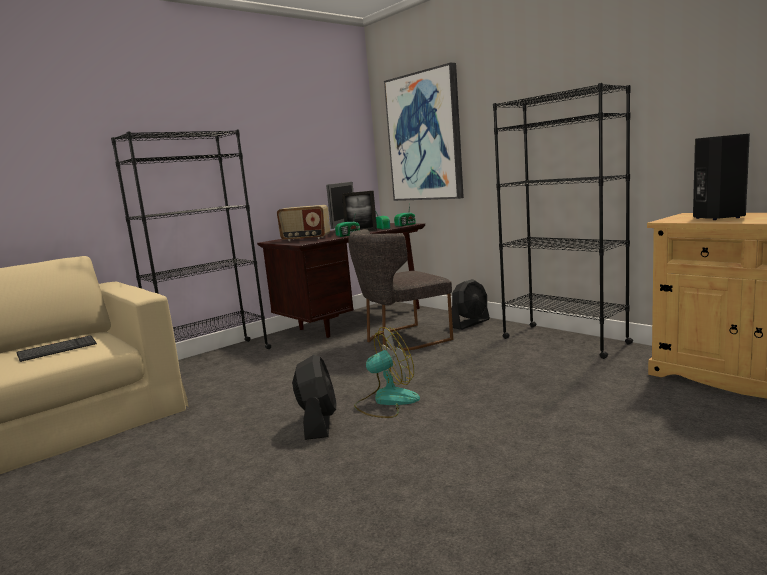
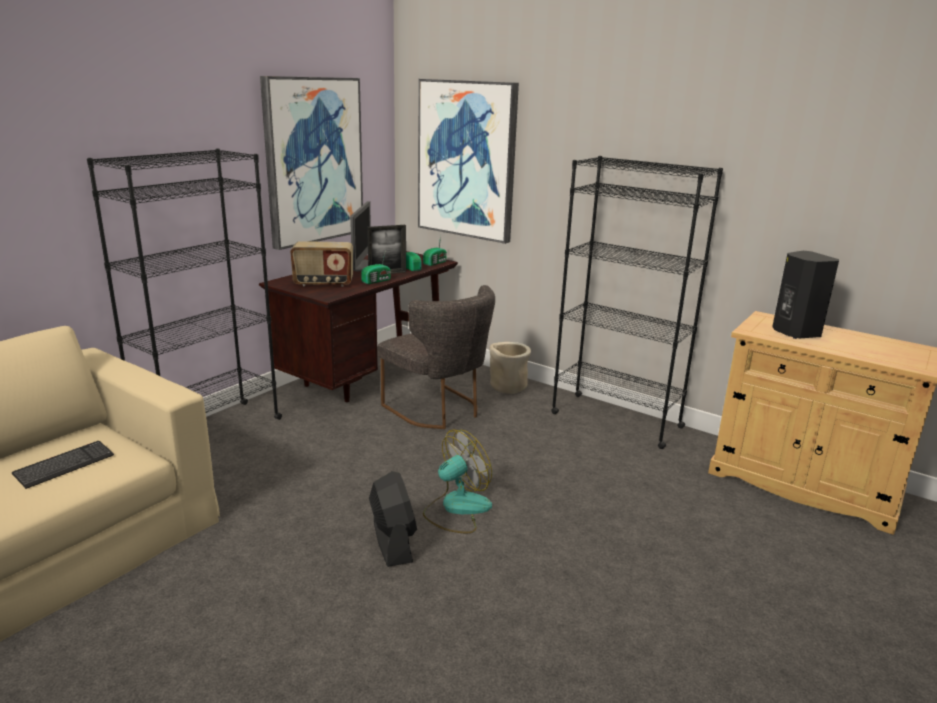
camera: 15 degrees left, 10 degrees up
(301, 149) = (313, 161): none -> picture
(402, 340) = (439, 410): grey chair -> grey chair turned 90 degrees counterclockwise
(470, 323) = (508, 386): black fan -> beige planter

